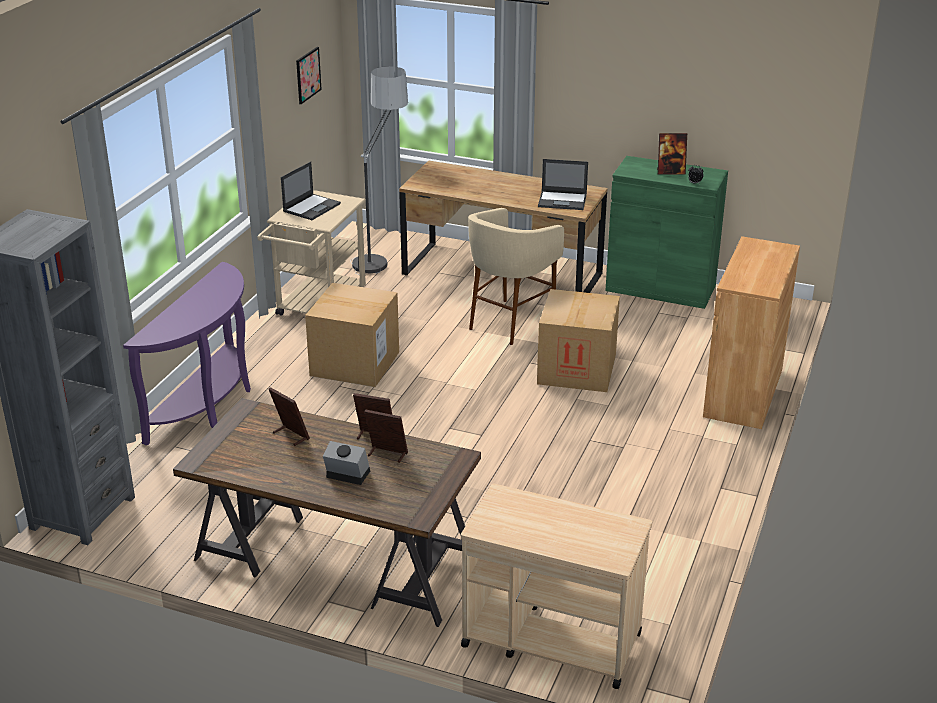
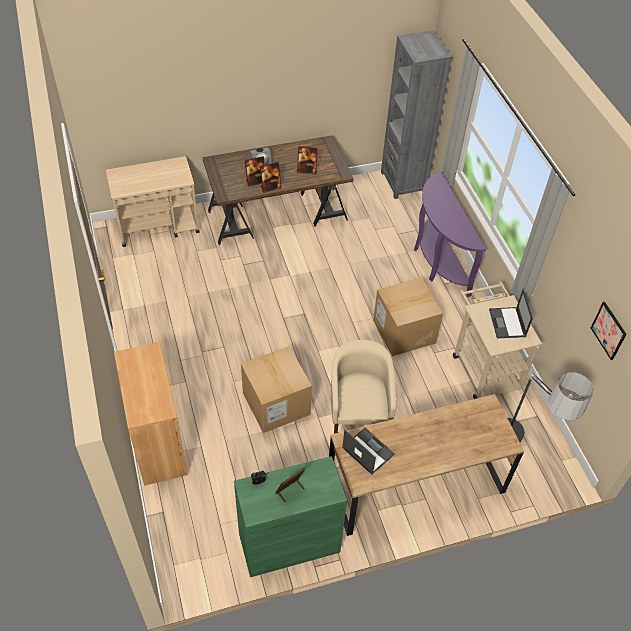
camera: 140 degrees right, 20 degrees up
(563, 201) = (367, 451): laptop -> laptop turned 75 degrees clockwise

